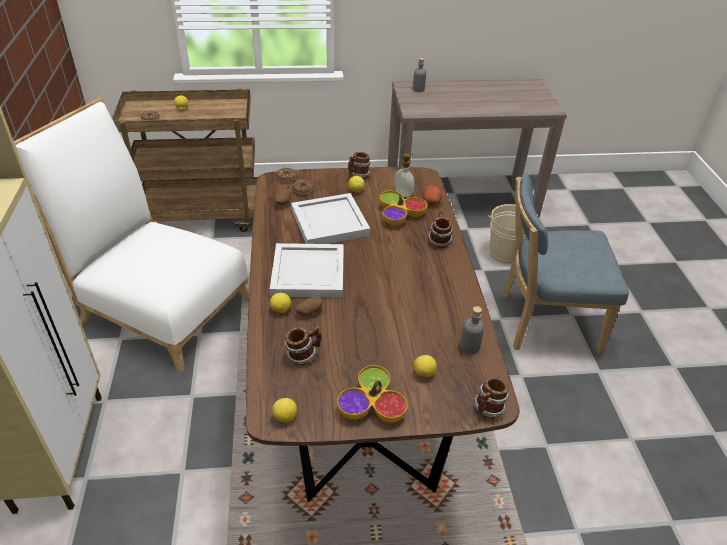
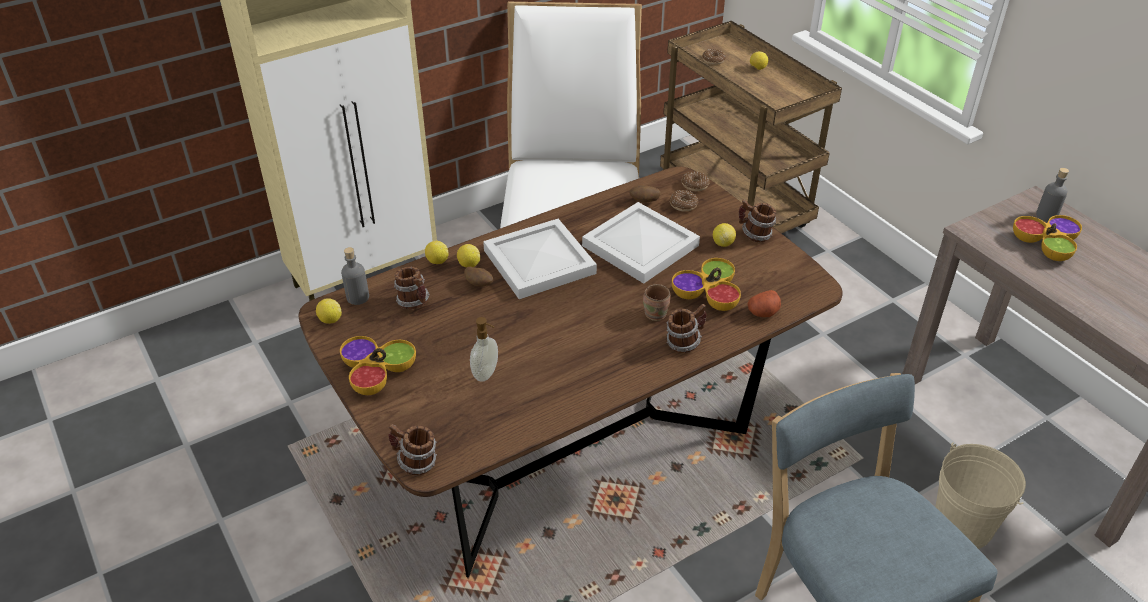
camera: 65 degrees right, 0 degrees up
(404, 193) = (757, 283): soap dispenser -> soap dispenser (486, 374)
(404, 241) = (657, 314): none -> brown mug
(424, 373) = (441, 396): lemon -> lemon (437, 261)
(440, 99) = (1046, 244): none -> bowl
(469, 347) = (506, 422): grey bottle -> grey bottle (357, 297)

